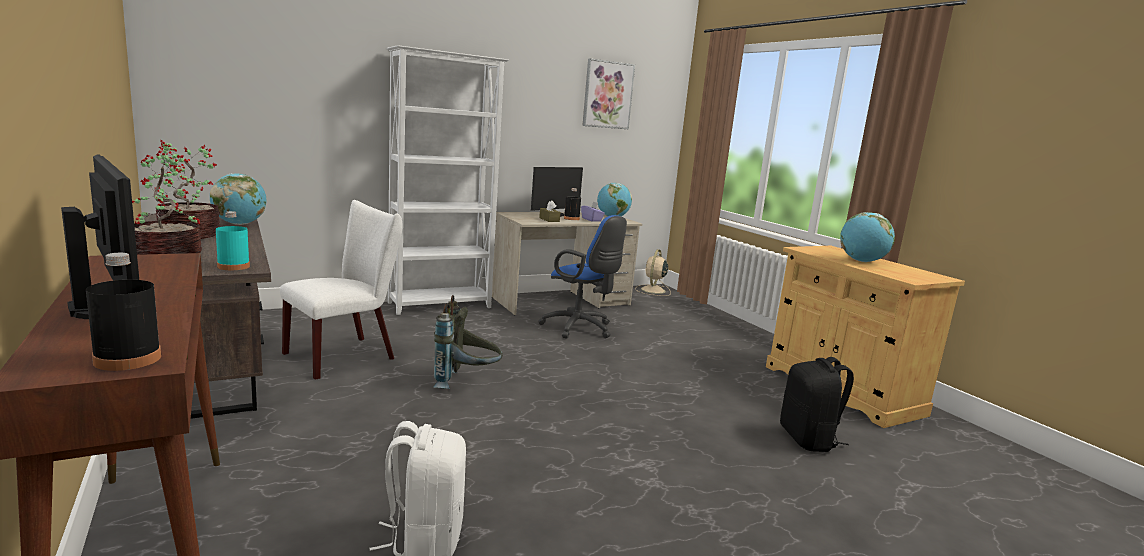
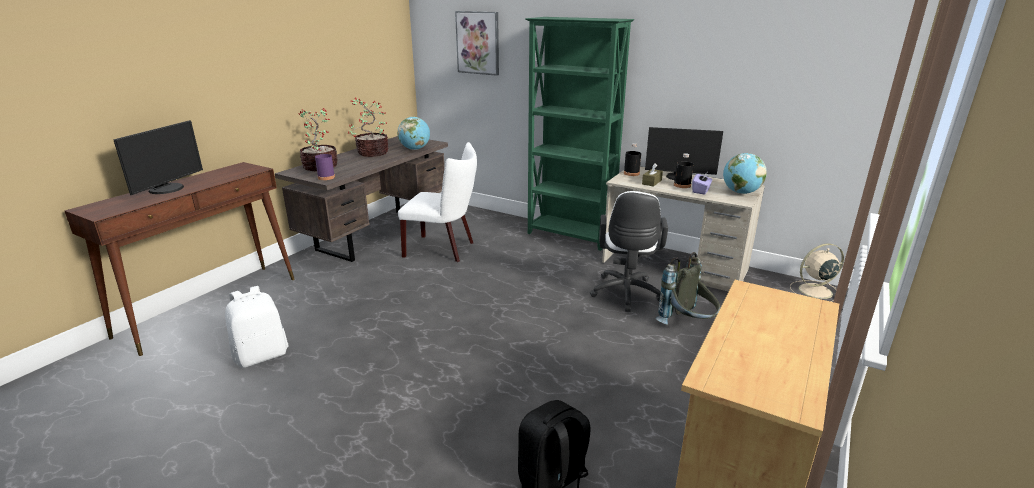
camera: 60 degrees right, 10 degrees up
(128, 359) = (104, 211): black bottle -> black bottle (631, 173)
(233, 266) = (326, 177): turquoise bottle -> purple bottle
(441, 305) = (570, 236): white bookcase -> green bookcase
(466, 383) = (454, 294): grey backpack -> grey backpack (688, 326)
(580, 329) = (625, 295): blue office chair -> white office chair
(607, 95) = (779, 46): picture -> picture (478, 43)
(862, 261) = (765, 334): globe -> none

